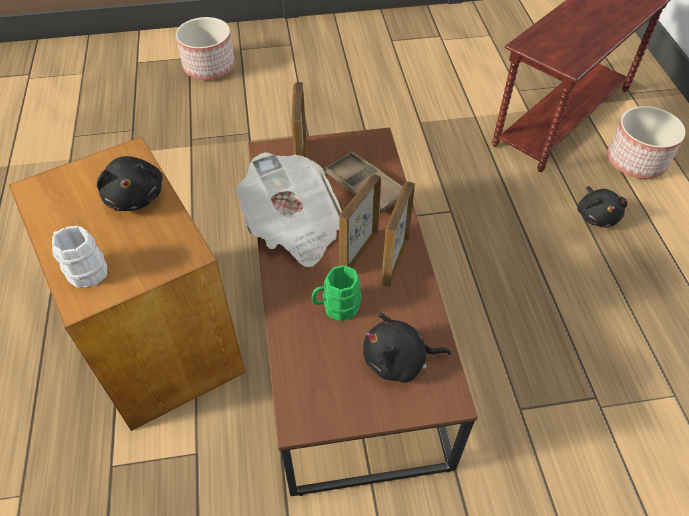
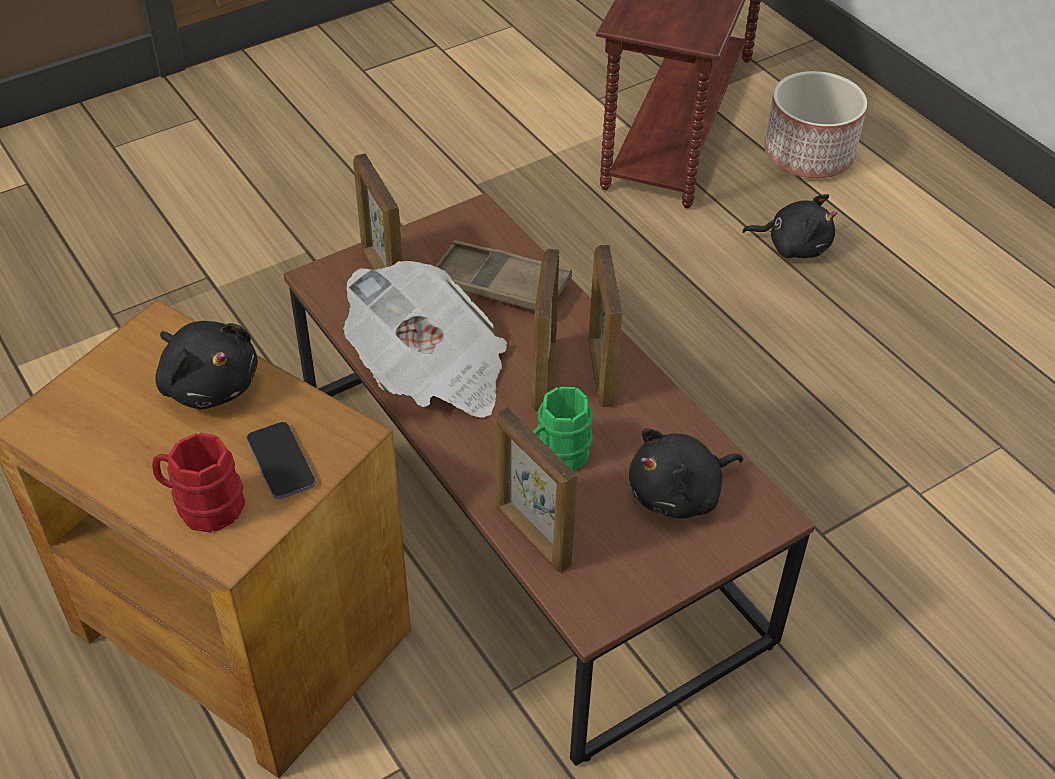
camera: 25 degrees left, 5 degrees down
(83, 269) = (202, 505): white mug -> red mug
(142, 258) = (281, 463): none -> phone
(210, 66) = (74, 189): planter -> none
(292, 354) = (531, 536): none -> picture frame
(596, 215) = (793, 246): black plush toy -> black plush toy turned 45 degrees counterclockwise

